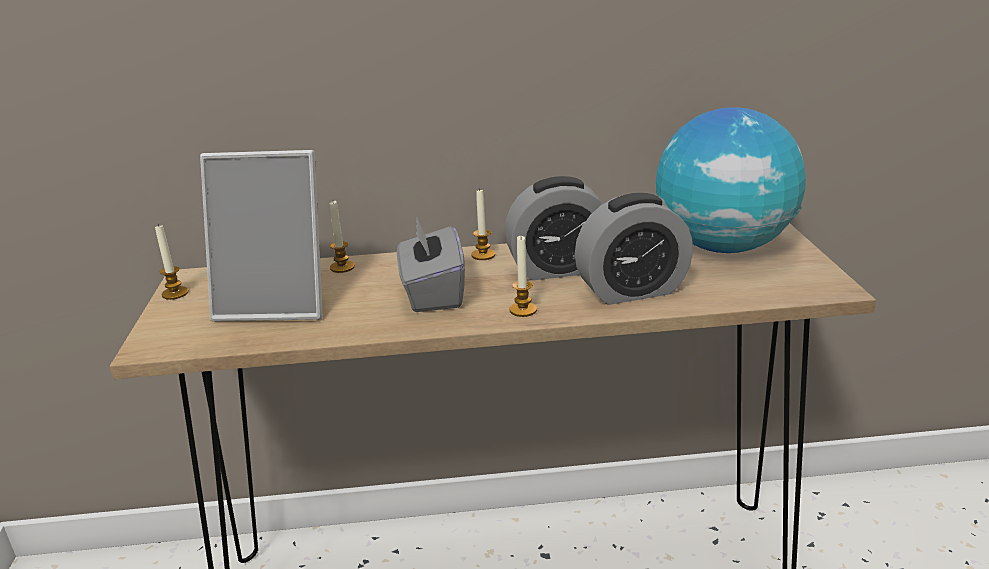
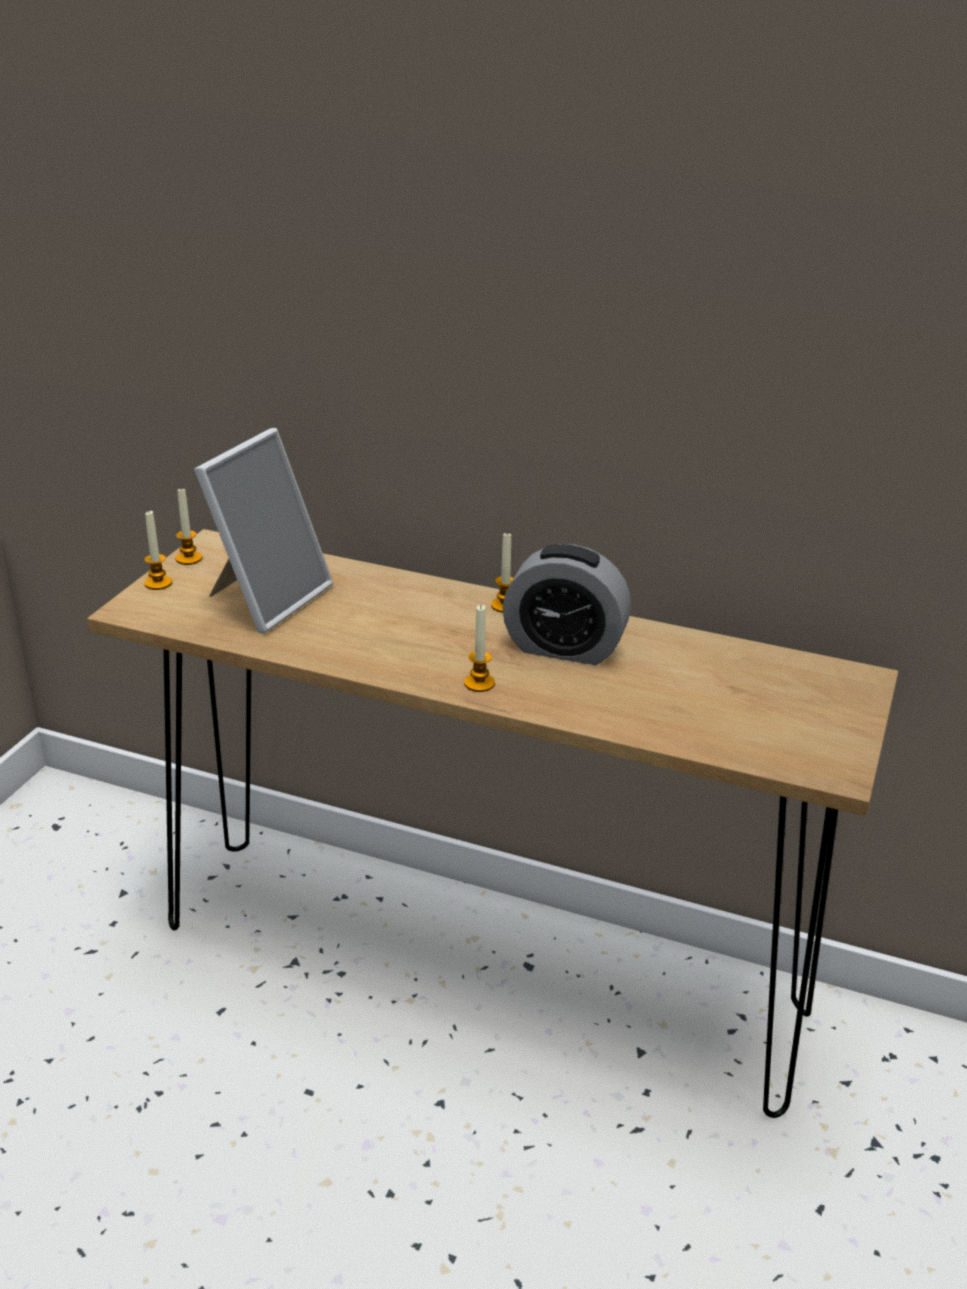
camera: 25 degrees right, 5 degrees up
(278, 303) = (267, 599): picture frame -> picture frame turned 90 degrees counterclockwise
(342, 267) = (356, 576): candle -> candle (158, 583)
(432, 294) = (412, 635): grey tissue box -> none
(632, 291) = (611, 699): alarm clock -> none
(723, 246) = (775, 679): globe -> none

